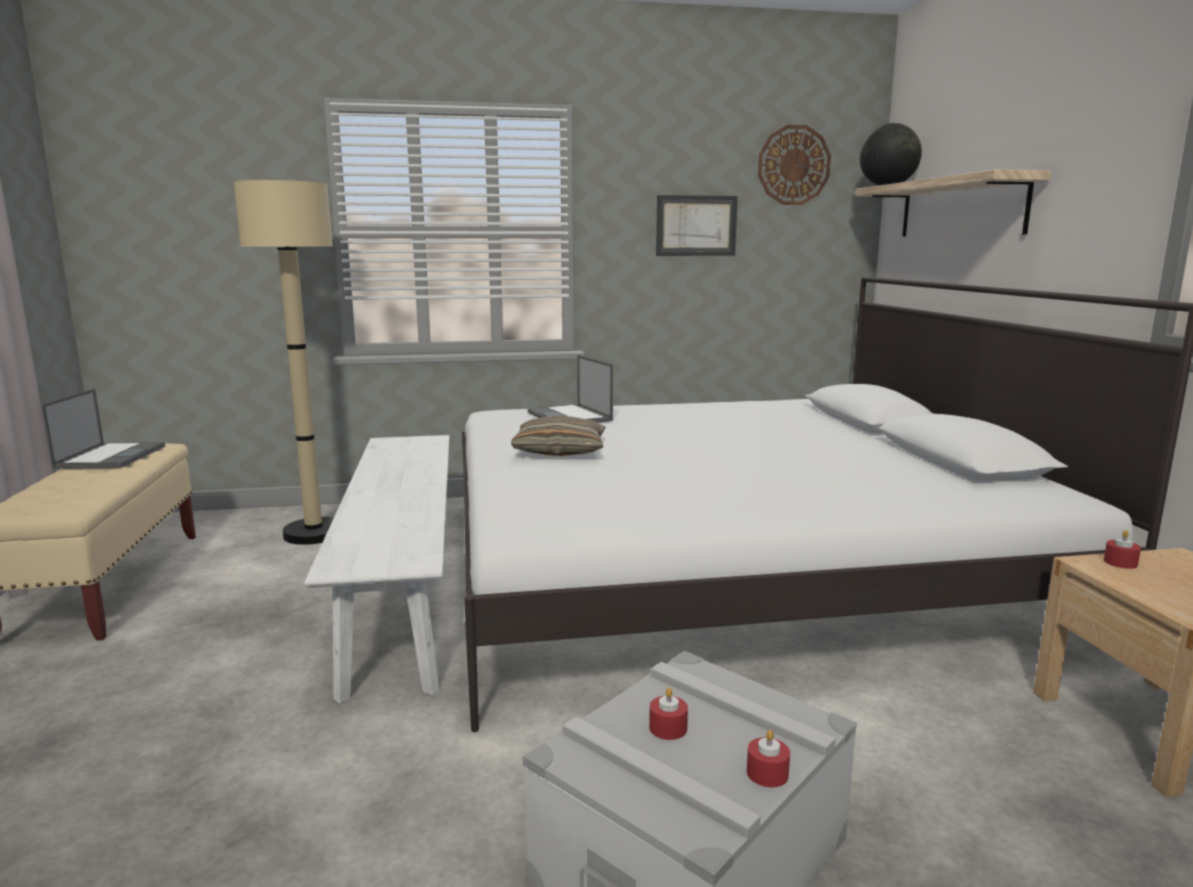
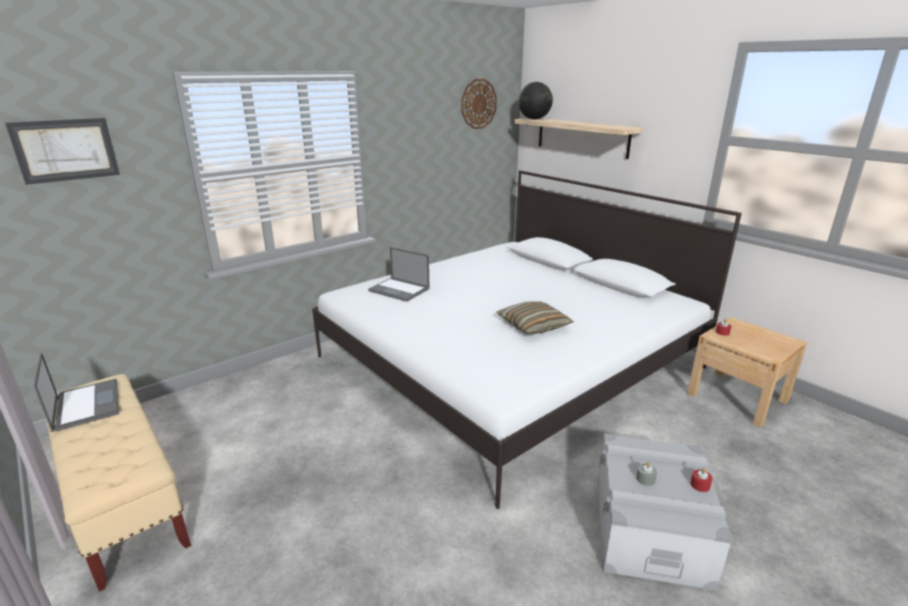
camera: 30 degrees left, 10 degrees up
(314, 533) = (236, 407): beige floor lamp -> none
(404, 591) = (354, 433): white bench -> none
(560, 451) = (433, 322): pillow -> pillow (533, 325)
(668, 728) = (645, 479): red candle -> grey candle
(696, 226) = (430, 147): picture -> picture (66, 150)

